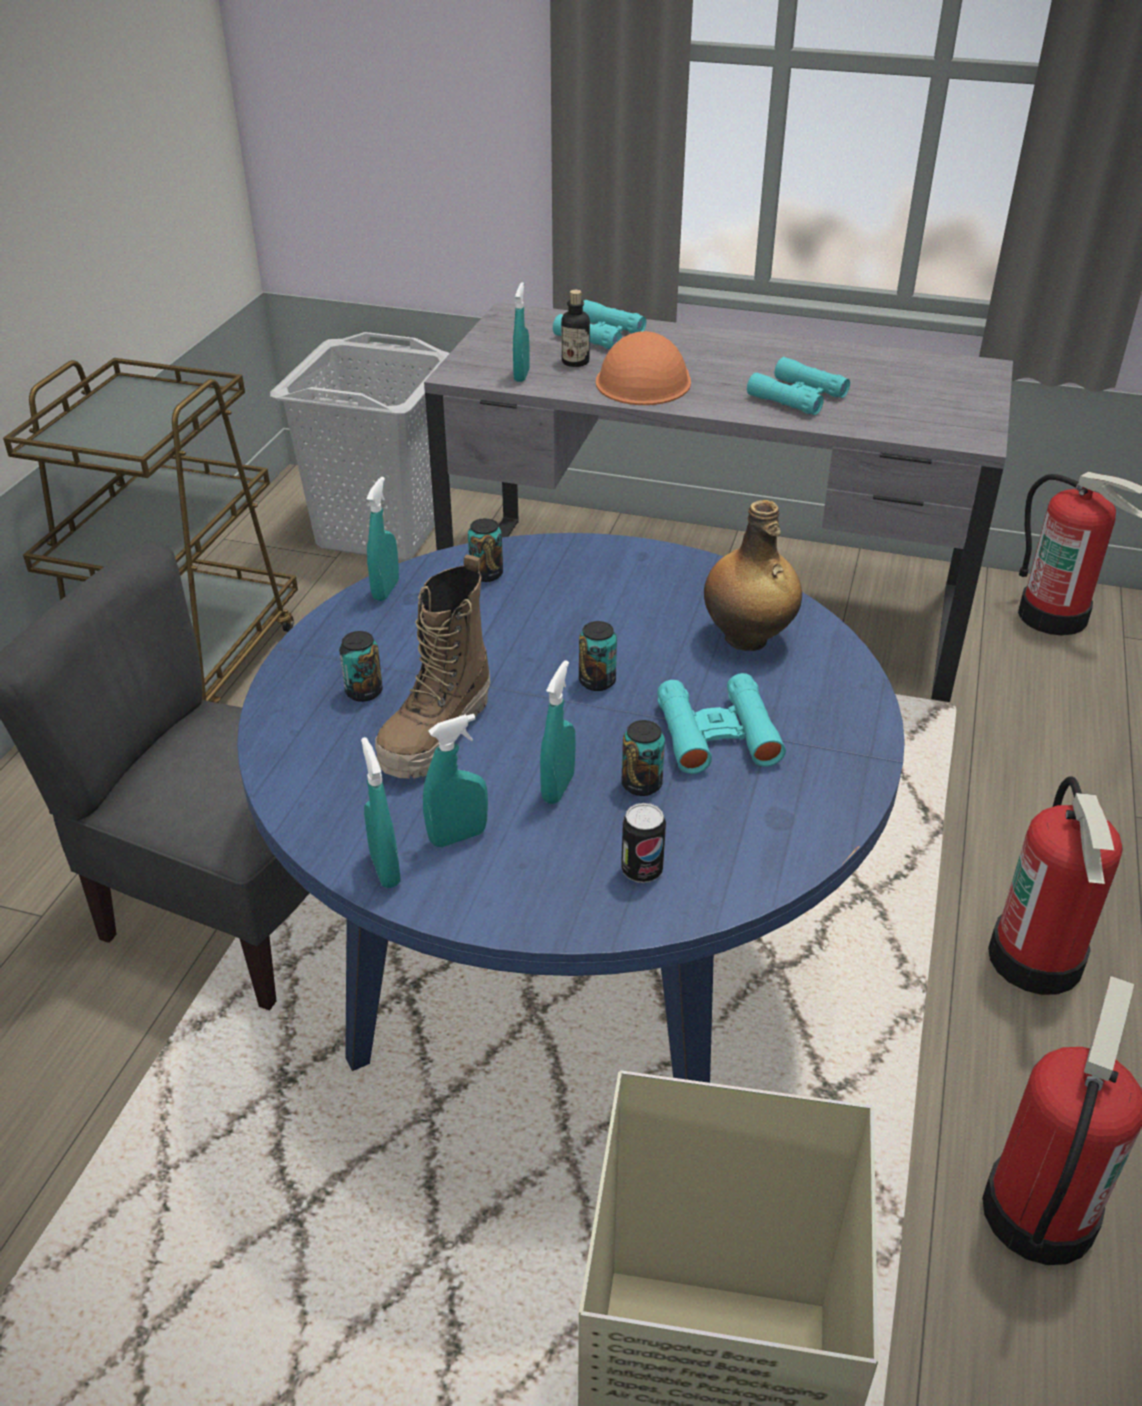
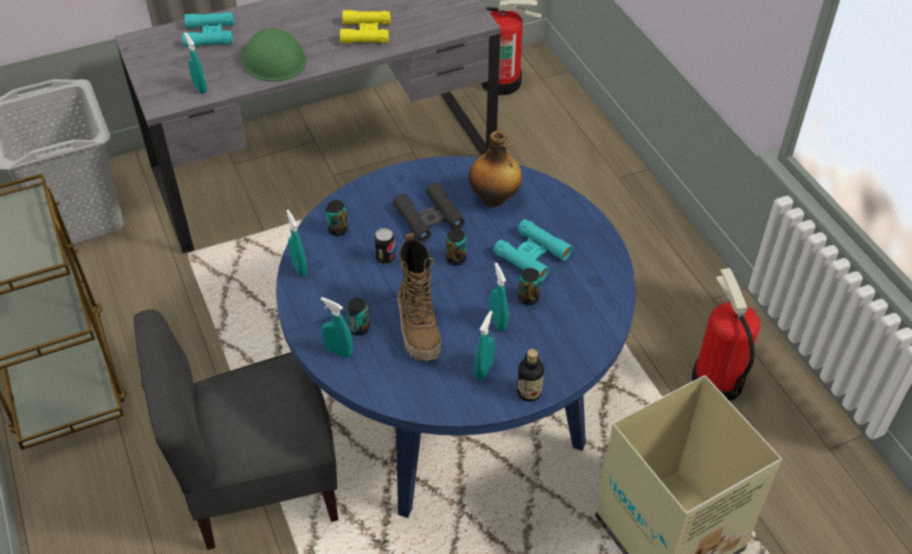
camera: 40 degrees left, 10 degrees up
(385, 870) = (473, 403): turquoise spray bottle -> turquoise spray bottle (338, 351)
(575, 362) = (219, 63): bottle -> bottle (529, 392)
(623, 617) = (429, 217): none -> black binoculars
(642, 870) = (569, 336): can -> can (385, 258)
(643, 380) = (273, 59): orange hard hat -> green hard hat
(797, 396) = (366, 32): turquoise binoculars -> yellow binoculars
(1037, 959) = (635, 273): fire extinguisher -> none

